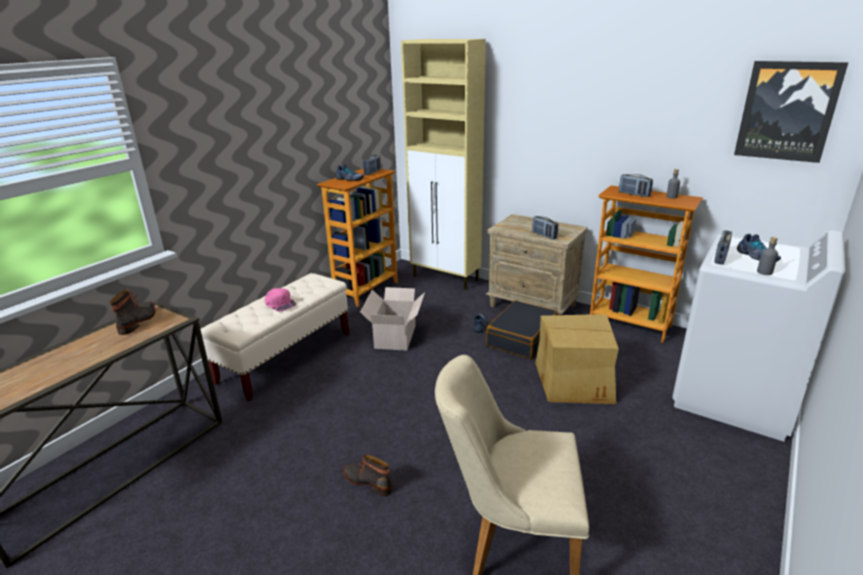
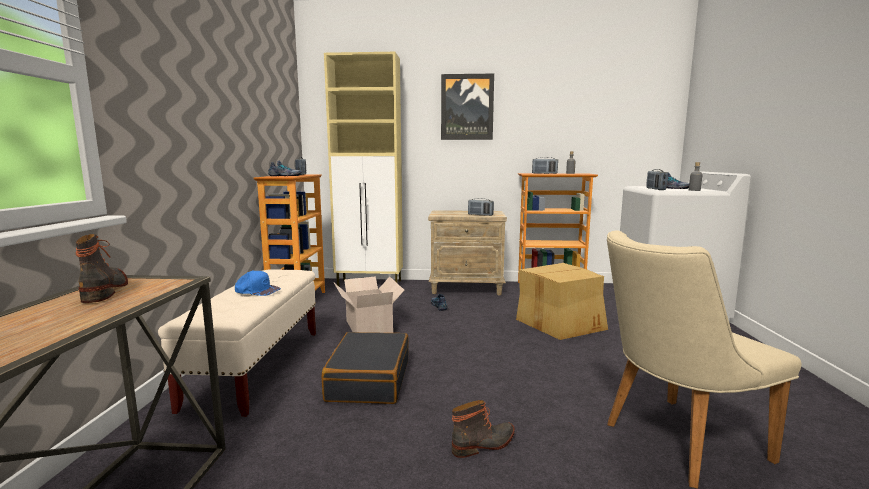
camera: 30 degrees left, 15 degrees down
(280, 303) = (257, 290): pink cap -> blue cap
(368, 481) = (484, 444): boot -> boot turned 150 degrees clockwise
(521, 338) = (484, 307): black suitcase -> black suitcase (368, 379)
(787, 111) = (634, 105): picture -> picture (467, 107)

